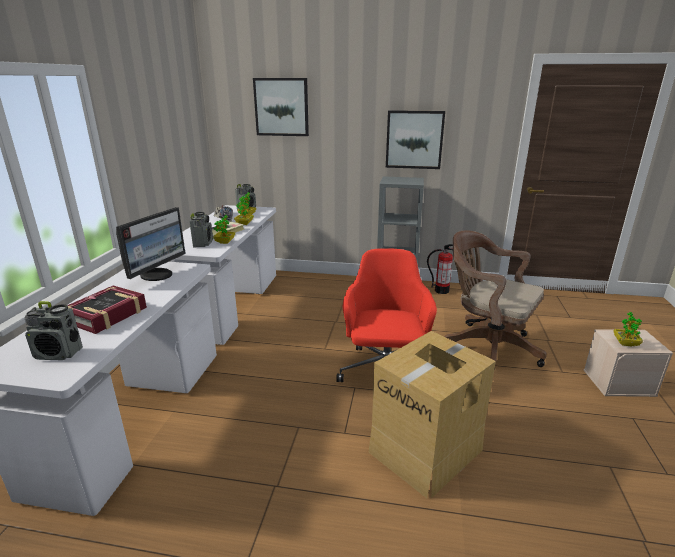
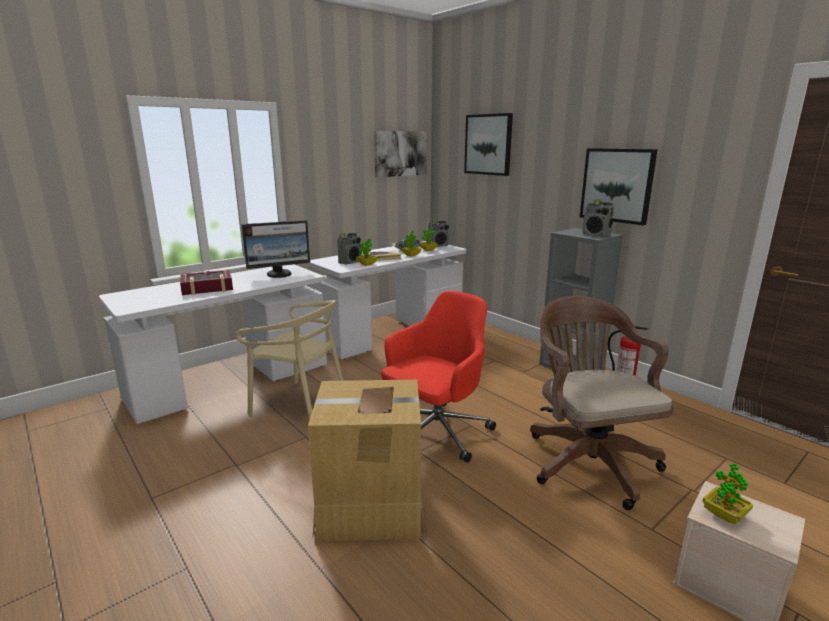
camera: 40 degrees right, 5 degrees down
(59, 354) = (149, 299): radio -> radio (596, 235)
(187, 119) = (400, 153): none -> picture
(247, 402) = (300, 404): none -> beige chair

